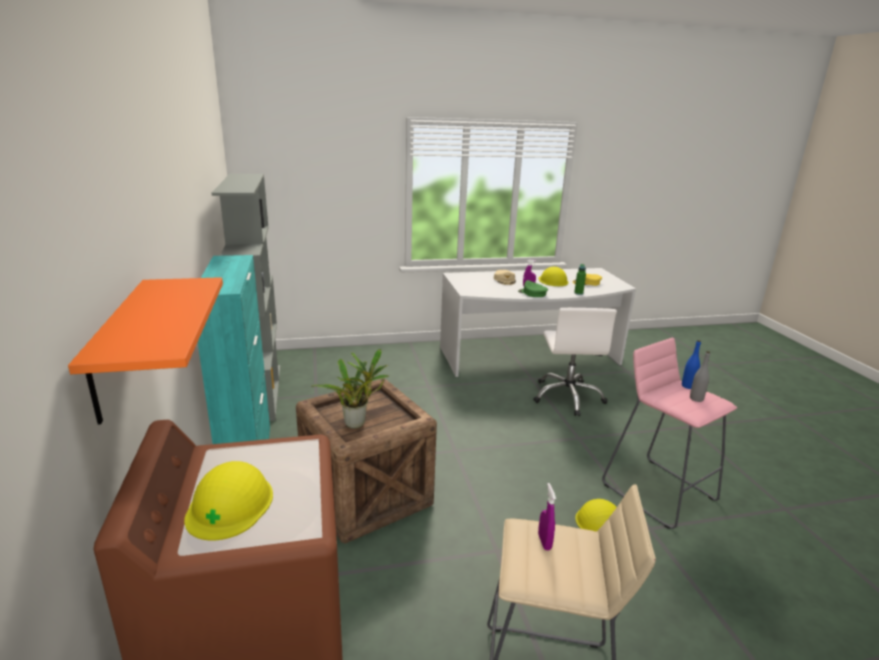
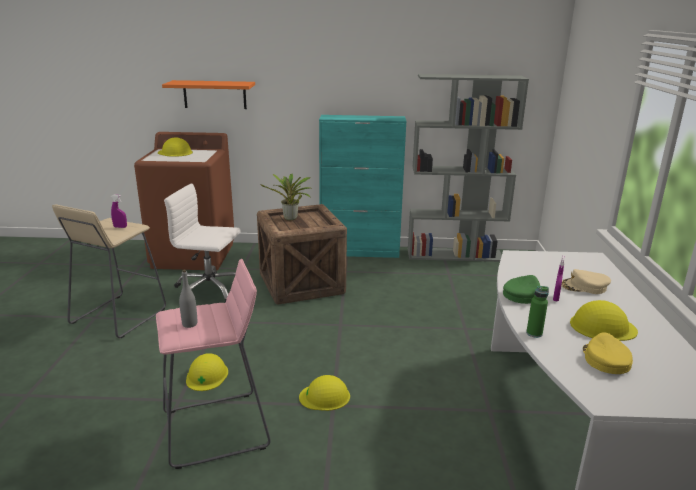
camera: 105 degrees right, 0 degrees up
(568, 397) = (433, 429): white office chair -> white office chair (209, 290)
(572, 443) = (325, 396): none -> yellow hard hat
(688, 386) = (216, 330): blue bottle -> none

